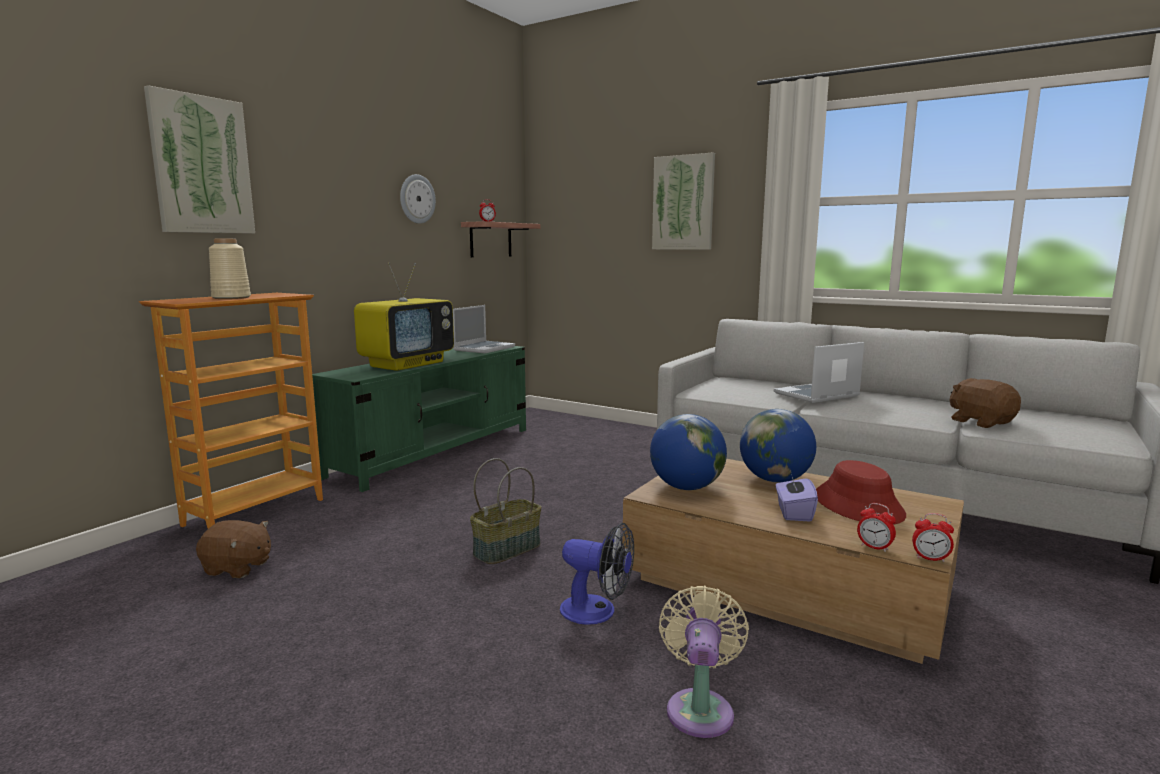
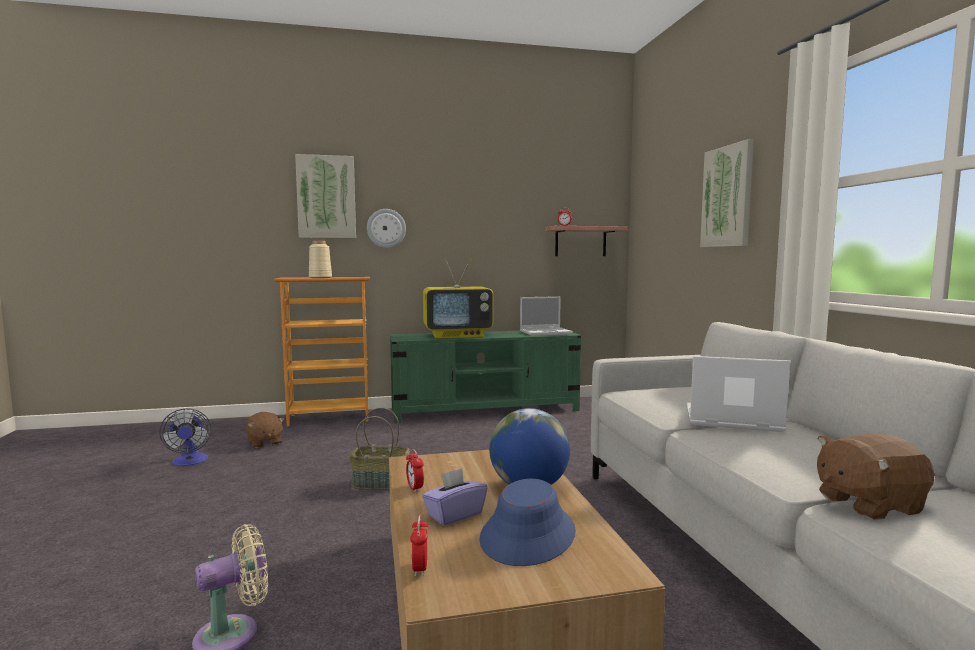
camera: 45 degrees right, 5 degrees down
(417, 199) = (499, 210): wall clock -> wall clock (386, 228)
(597, 612) = (332, 544): fan -> fan (190, 462)
(686, 487) = (445, 466): globe -> none
(858, 505) = (528, 535): red hat -> blue hat
(930, 558) = (429, 603): alarm clock -> alarm clock (415, 488)
(981, 422) = (867, 504): brown plush toy -> brown plush toy turned 120 degrees counterclockwise

